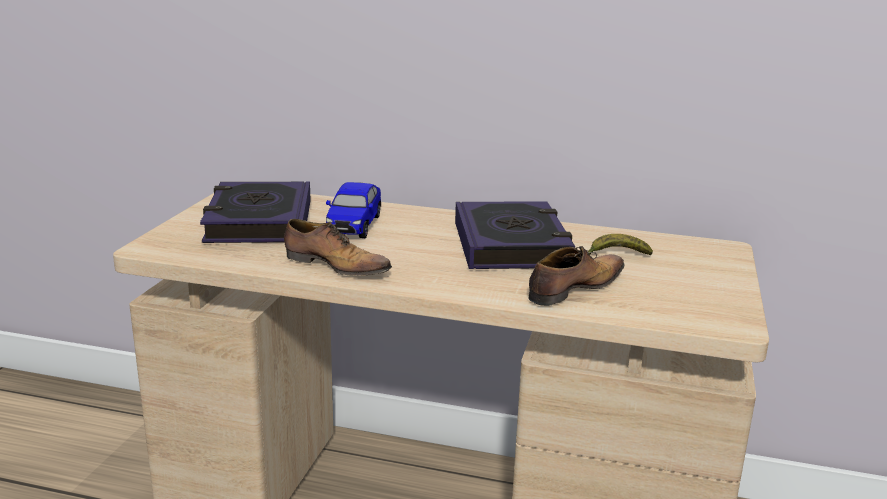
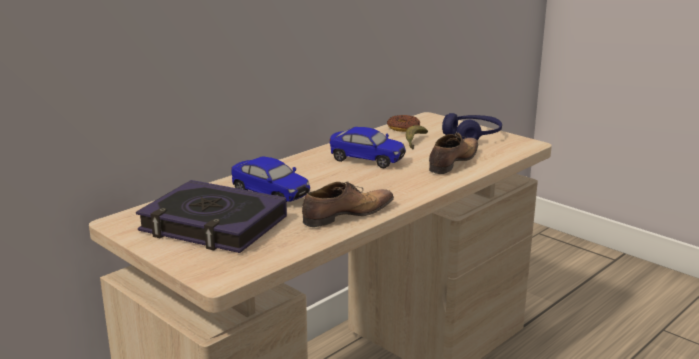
camera: 60 degrees left, 0 degrees up
(511, 245) = (367, 160): book -> toy car
(574, 289) = (452, 162): shoe -> shoe turned 45 degrees clockwise
(656, 242) = (403, 127): none -> donut
(697, 284) = (472, 136): none -> blue headphones

